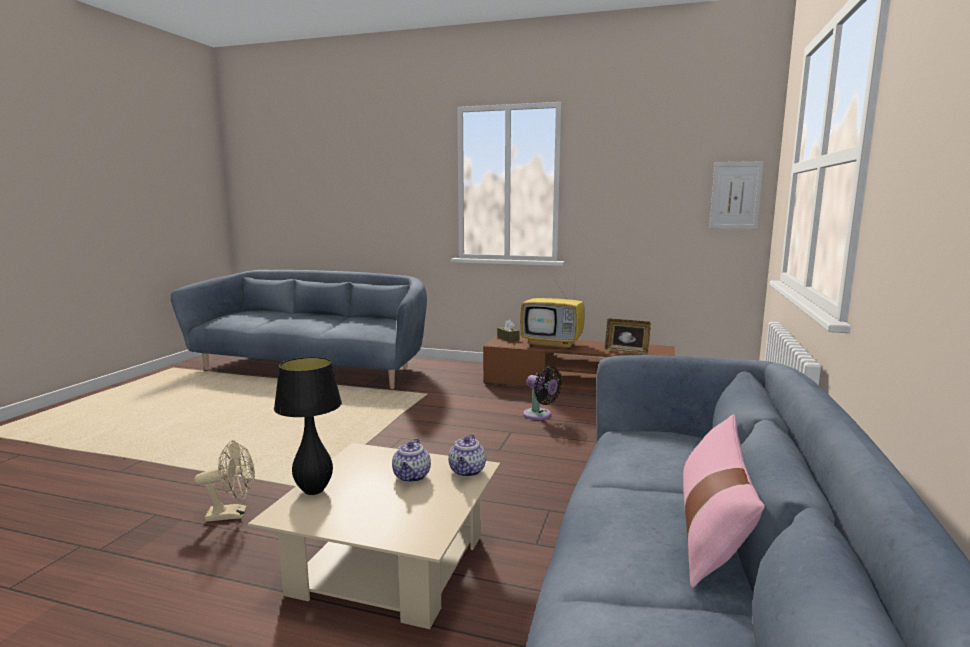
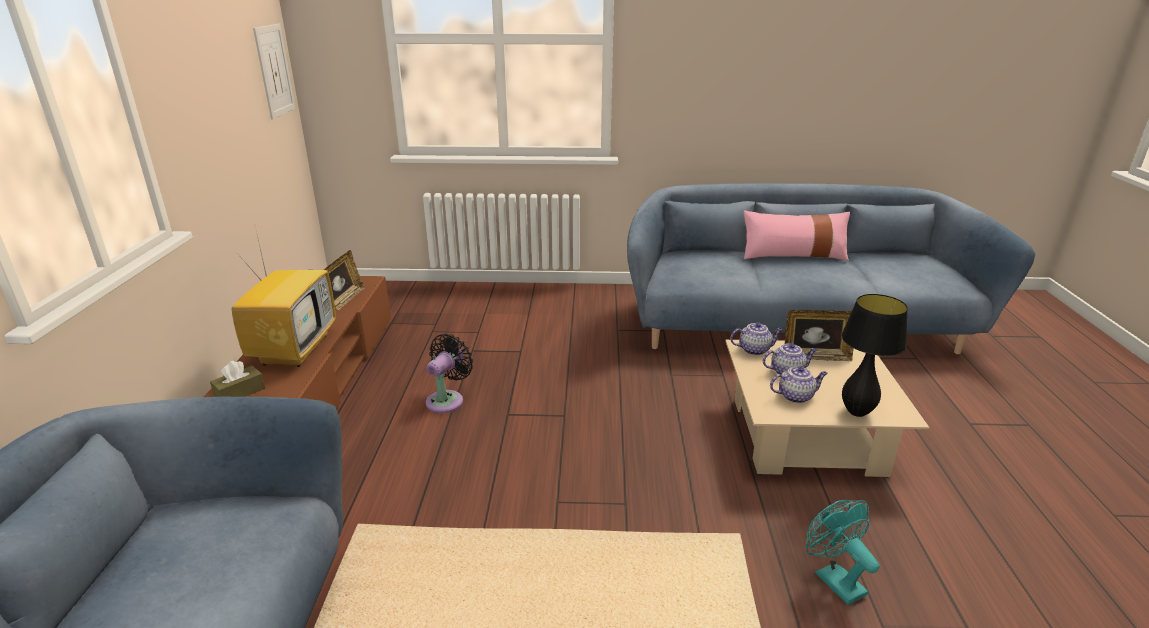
camera: 105 degrees left, 15 degrees up
(233, 514) = (833, 579): beige fan -> turquoise fan
(368, 469) = (796, 396): none -> teapot
(428, 502) = (815, 357): none -> picture frame

